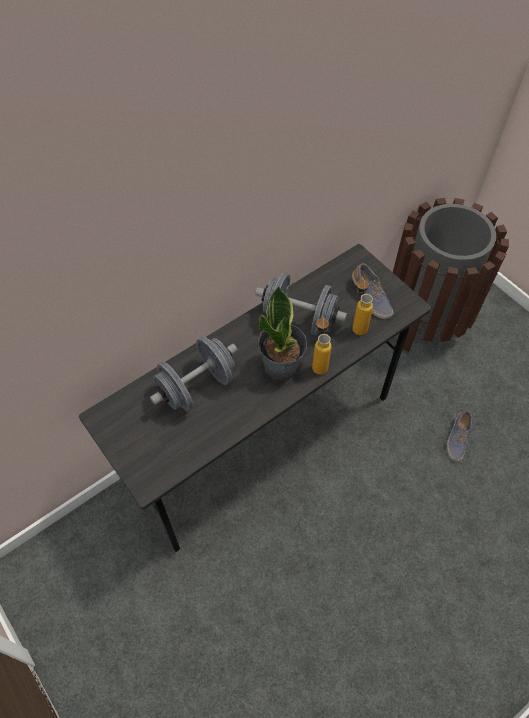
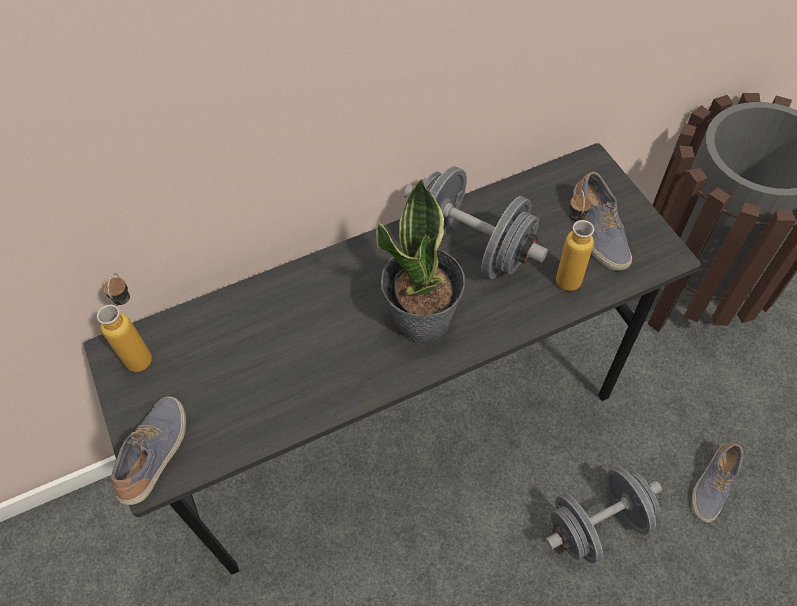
camera: 15 degrees right, 0 degrees up
(145, 471) = (157, 454): none -> shoe
(197, 387) = (278, 329): grey dumbbell -> grey dumbbell (597, 524)
(319, 363) = (486, 325): bottle -> bottle (142, 351)

